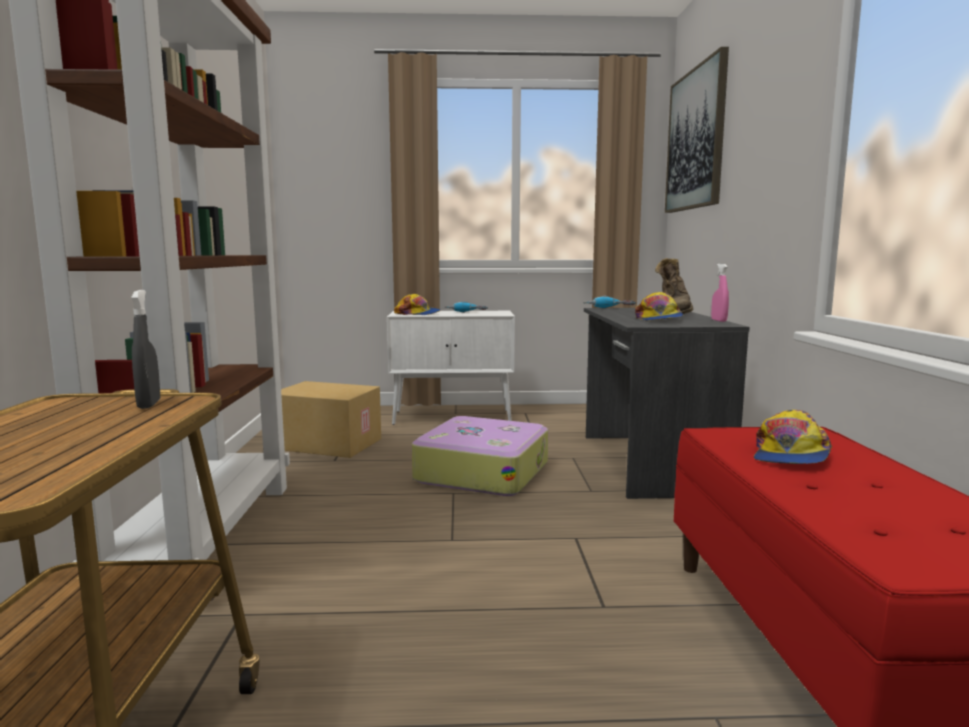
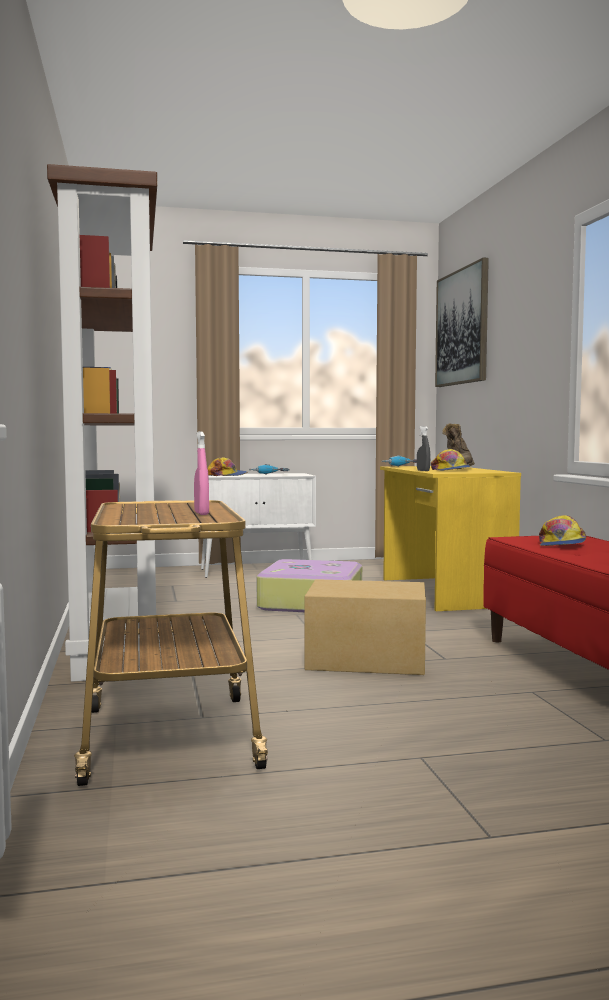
camera: 10 degrees left, 5 degrees down
(149, 404) = (184, 504): grey spray bottle -> grey spray bottle (423, 470)
(326, 444) = (156, 592): cardboard box -> cardboard box (365, 660)
(648, 463) = (443, 592): grey desk -> yellow desk
(718, 320) = (496, 470): pink spray bottle -> pink spray bottle (201, 513)

